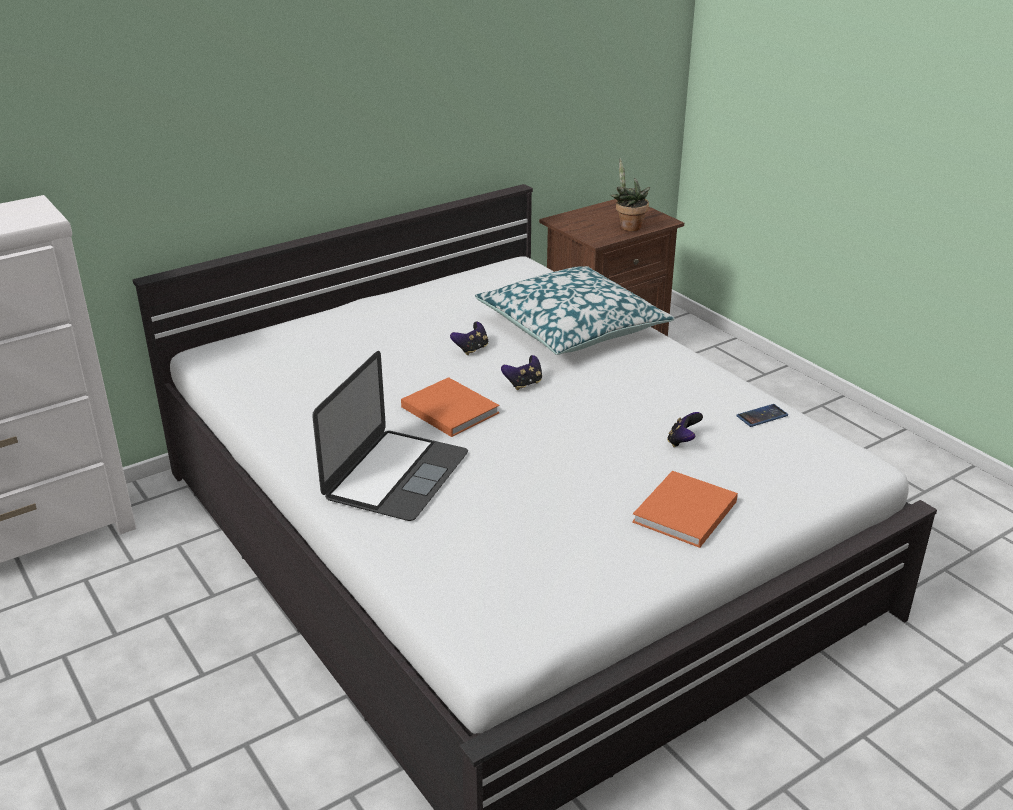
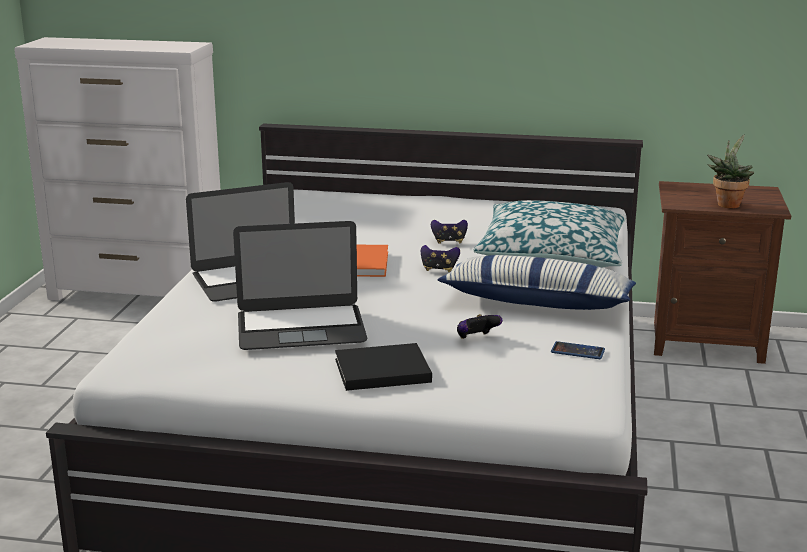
camera: 45 degrees right, 10 degrees down
(548, 505) = (301, 327): none -> laptop
(653, 382) = (537, 302): none -> pillow
(683, 513) = (379, 371): orange book -> black book

